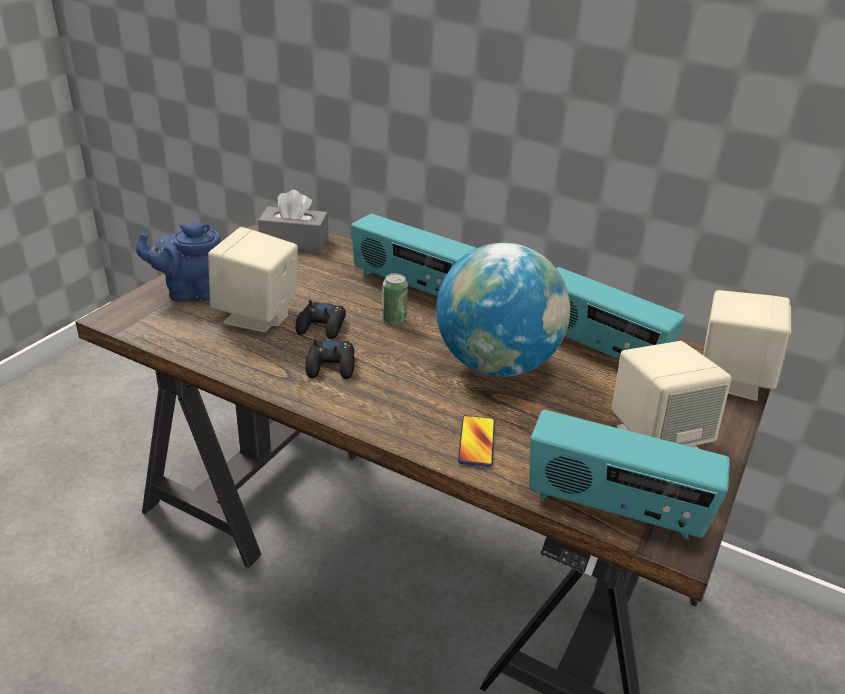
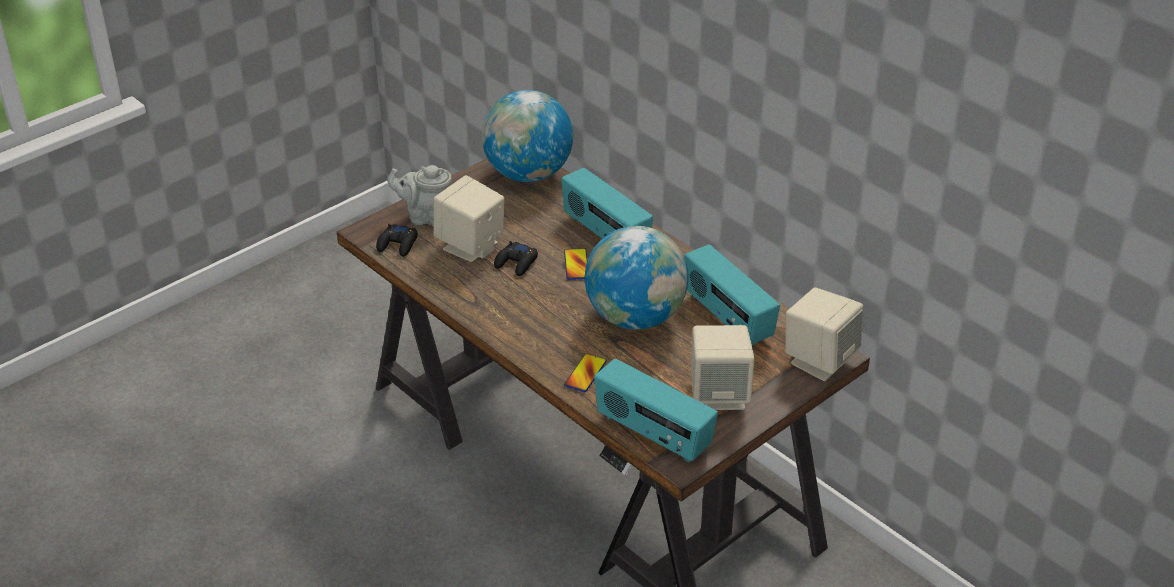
camera: 20 degrees right, 5 degrees up
(190, 292) = (426, 217): blue teapot -> grey teapot
(294, 240) = (528, 174): grey tissue box -> globe
(331, 365) = (509, 298): black game controller -> black game controller (398, 245)
(394, 319) = (576, 265): can -> phone

